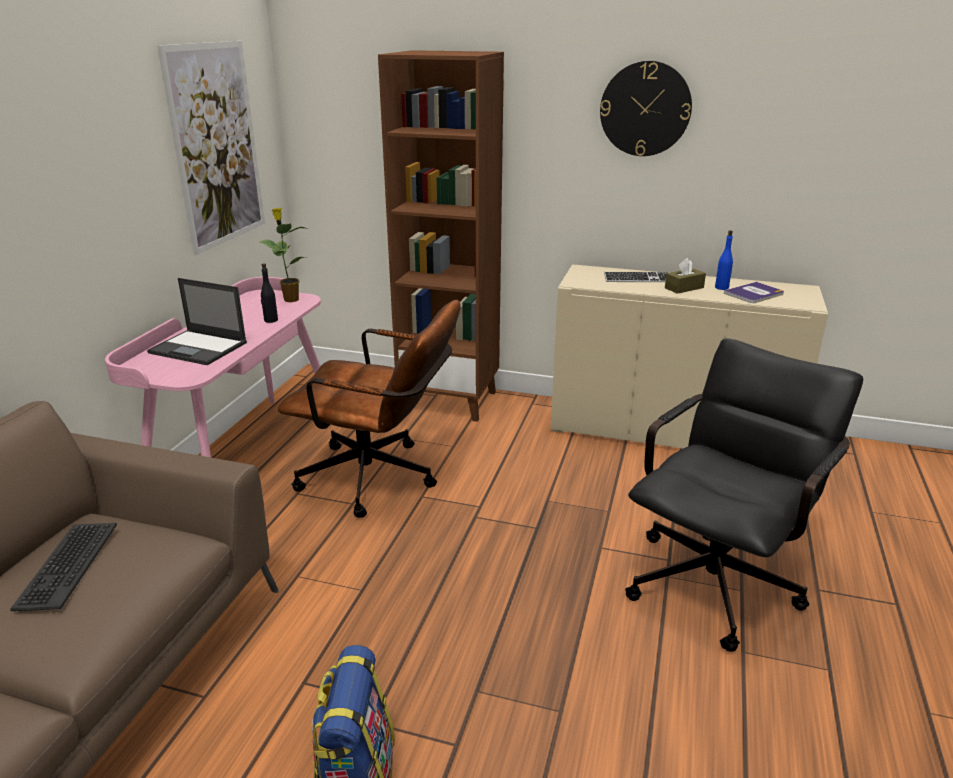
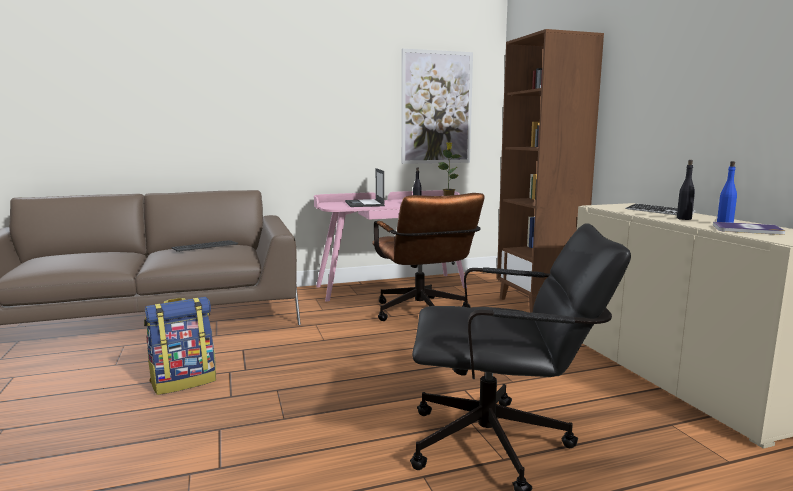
camera: 55 degrees right, 15 degrees down
(645, 109) = (693, 58): wall clock -> none
(684, 288) = (684, 218): brown tissue box -> black bottle

